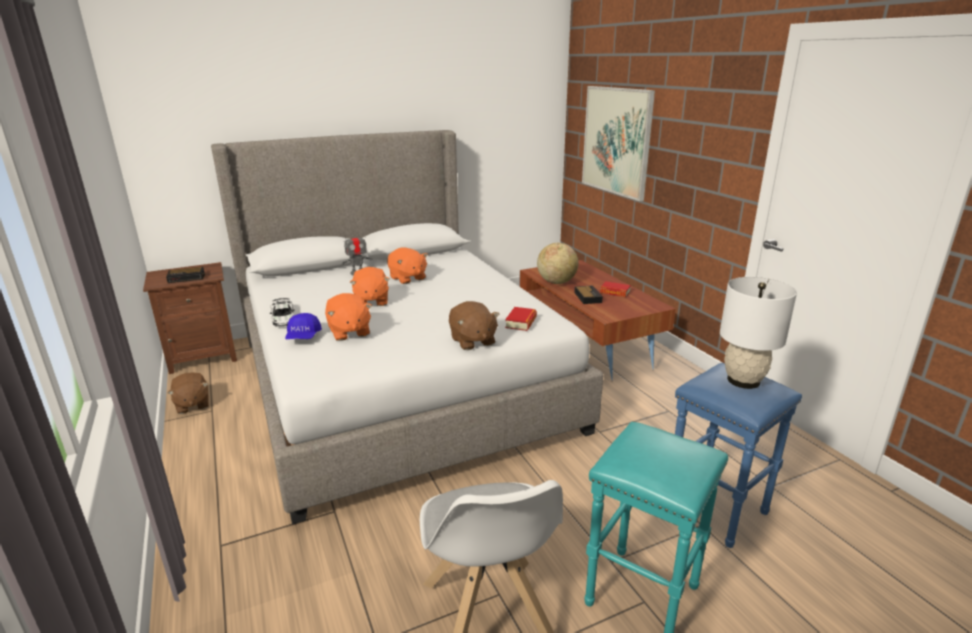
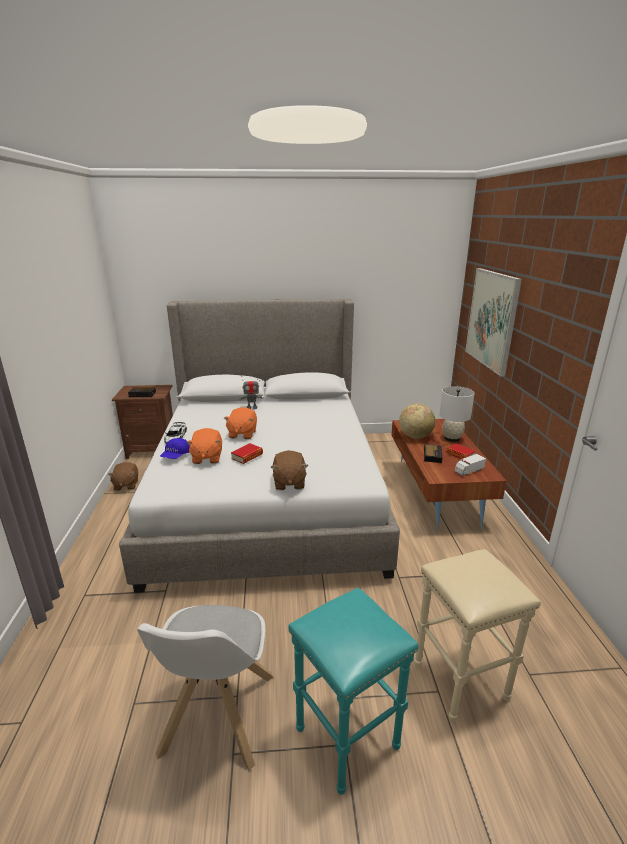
camera: 20 degrees right, 0 degrees up
(407, 278) = (283, 418): orange plush toy -> none
(521, 322) = (338, 473): book -> book (247, 456)
(634, 305) = (468, 471): none -> toy truck
(718, 509) = (462, 681): blue stool -> beige stool
(743, 381) = (483, 574): white table lamp -> white table lamp (451, 438)

